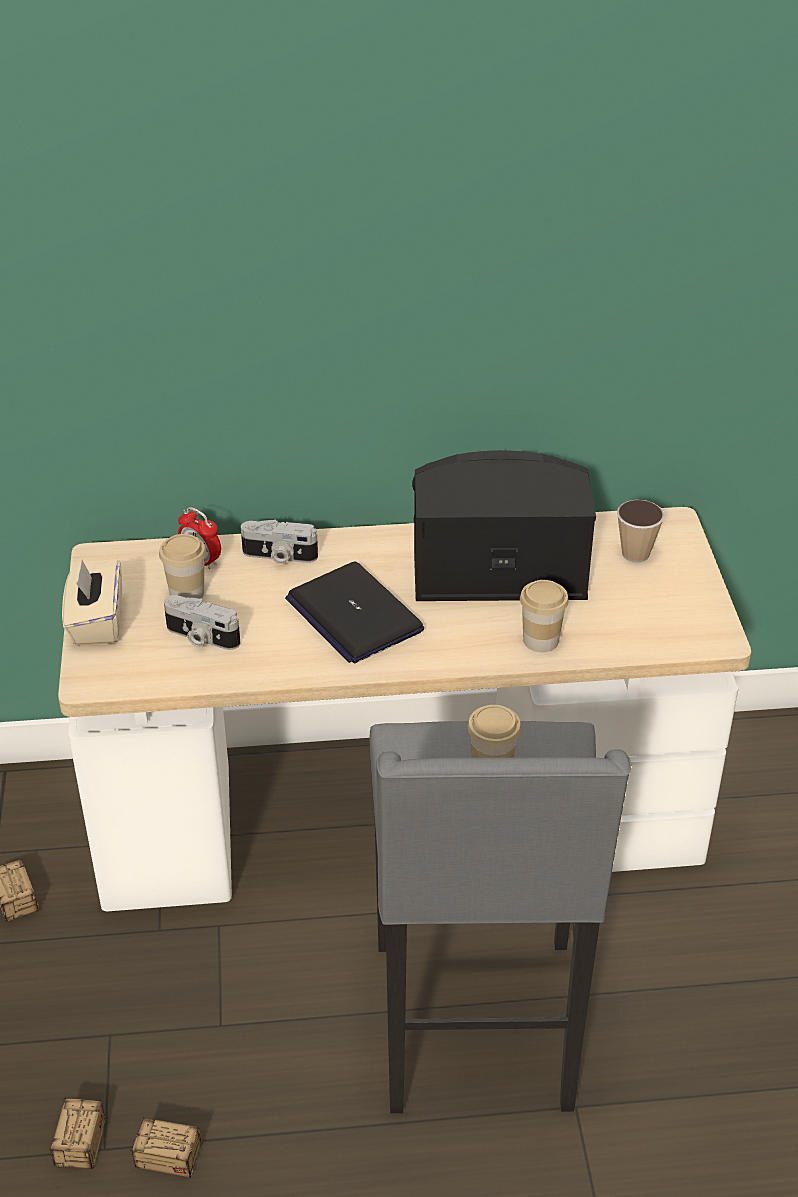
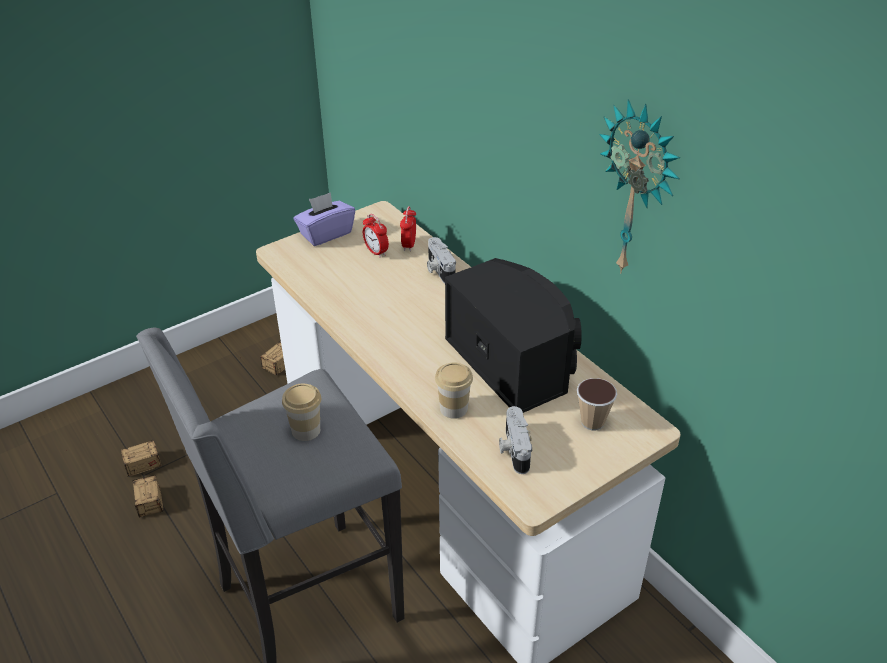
camera: 60 degrees right, 0 degrees up
(96, 623) = (326, 234): beige tissue box -> purple tissue box
(187, 593) = (376, 252): cup -> alarm clock
(201, 637) = (342, 272): camera -> camera (513, 449)
(353, 614) = (410, 319): laptop -> none
(581, 284) = (638, 191): none -> wall clock

